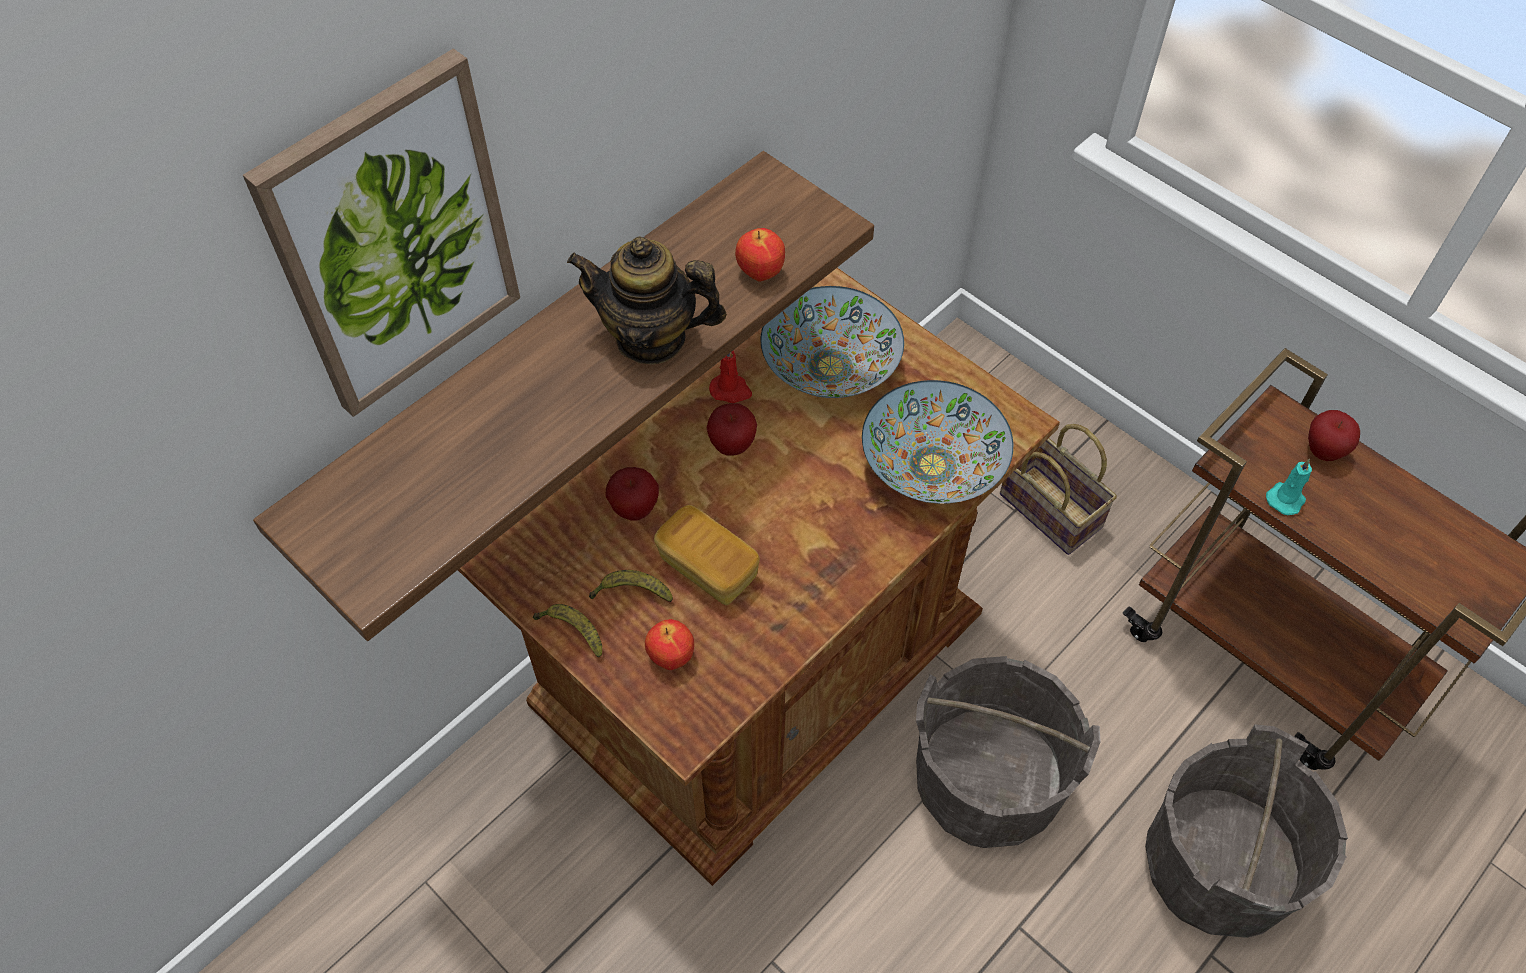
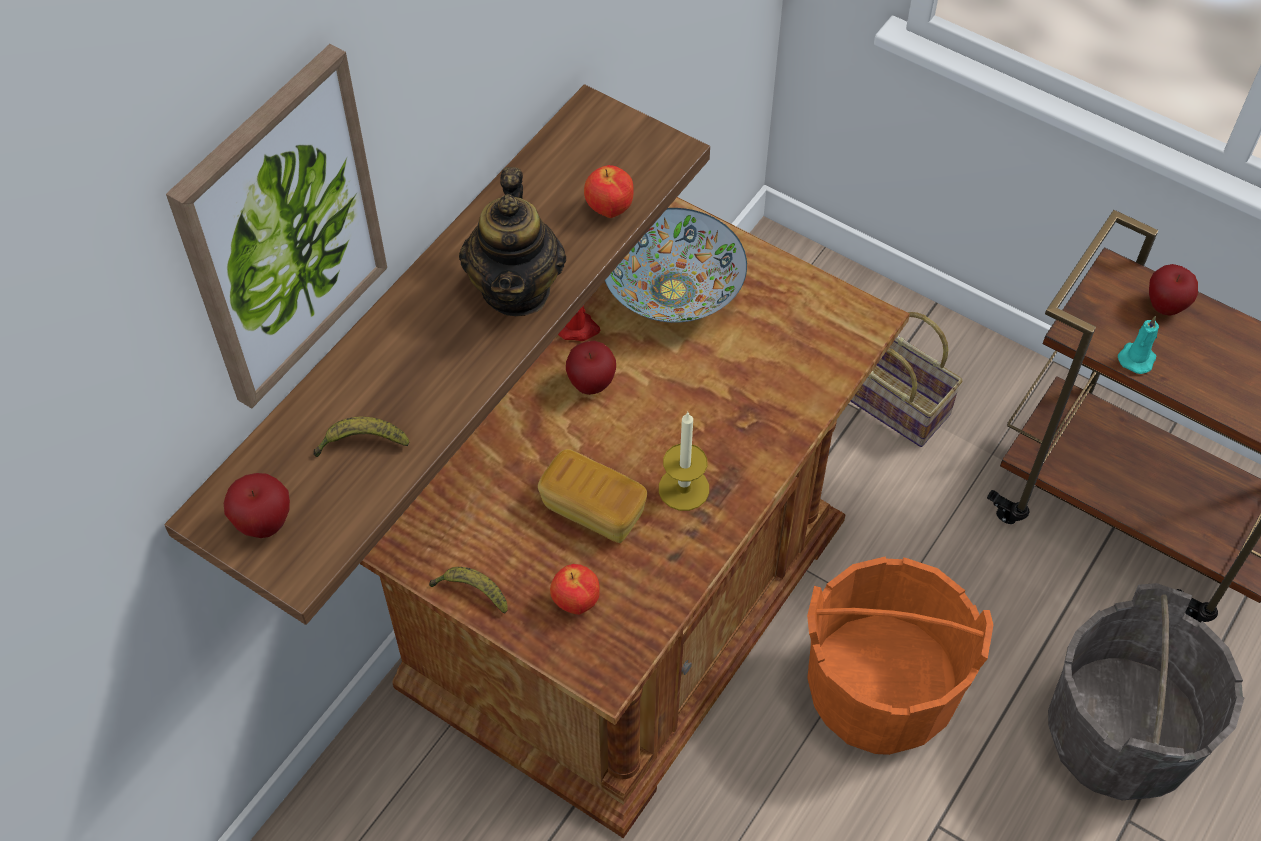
camera: 10 degrees left, 0 degrees up
(631, 593) = (522, 545): banana -> banana (361, 443)
(634, 509) = (507, 462): apple -> apple (264, 523)
(651, 338) = (517, 289): teapot -> teapot turned 90 degrees counterclockwise
(801, 561) = (683, 488): none -> candle
(932, 466) = (794, 376): bowl -> none
(986, 784) = (880, 691): grey bucket -> orange bucket

